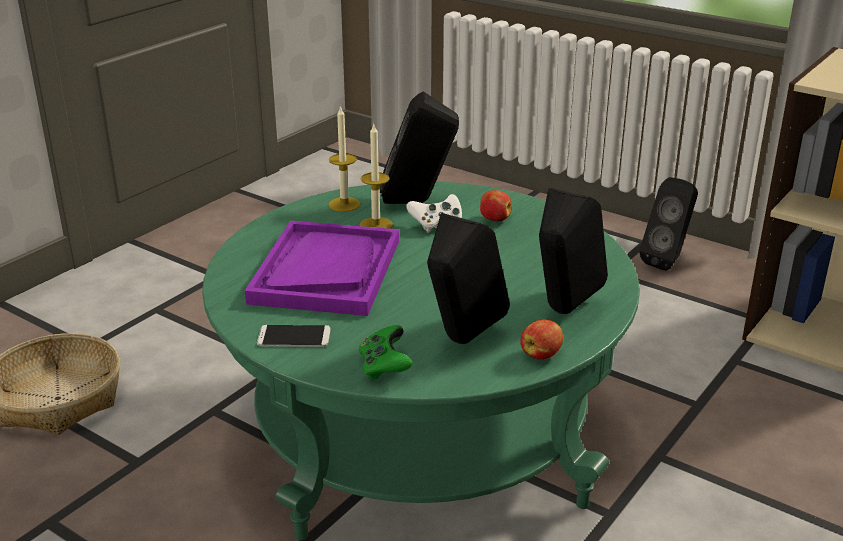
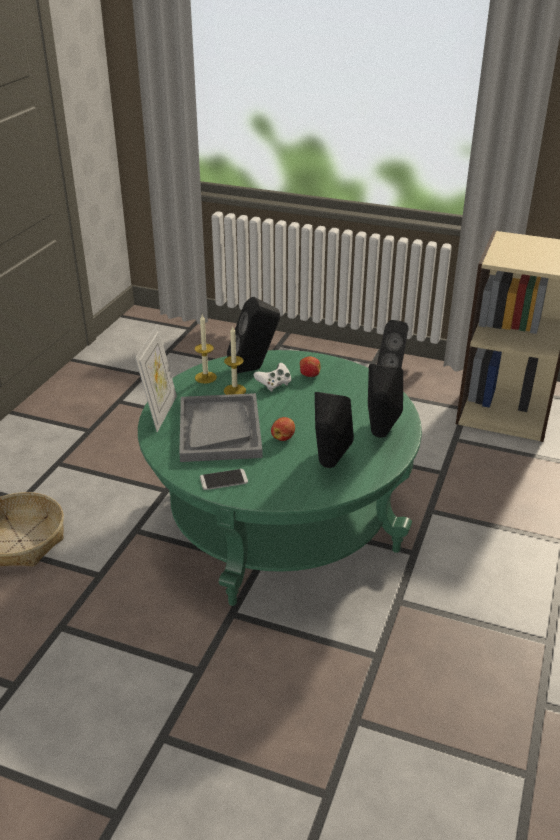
camera: 15 degrees left, 5 degrees up
(256, 239) = (160, 413): none -> picture frame
(326, 271) = (219, 430): purple tray -> grey tray
(384, 367) = (290, 491): green game controller -> none
(541, 355) = (379, 467): apple -> apple (283, 438)

